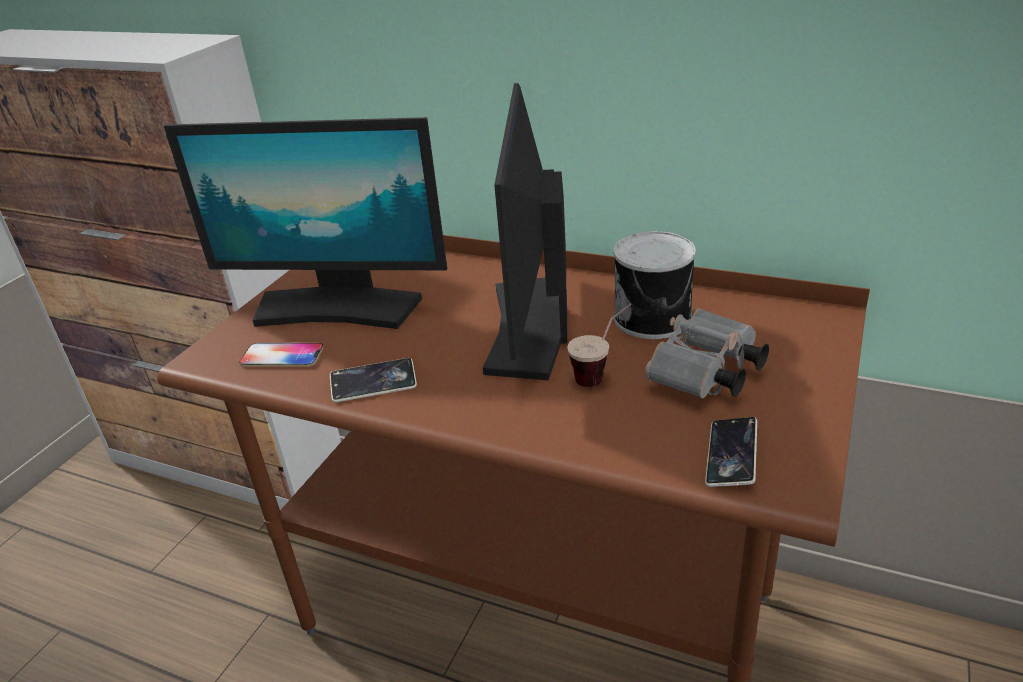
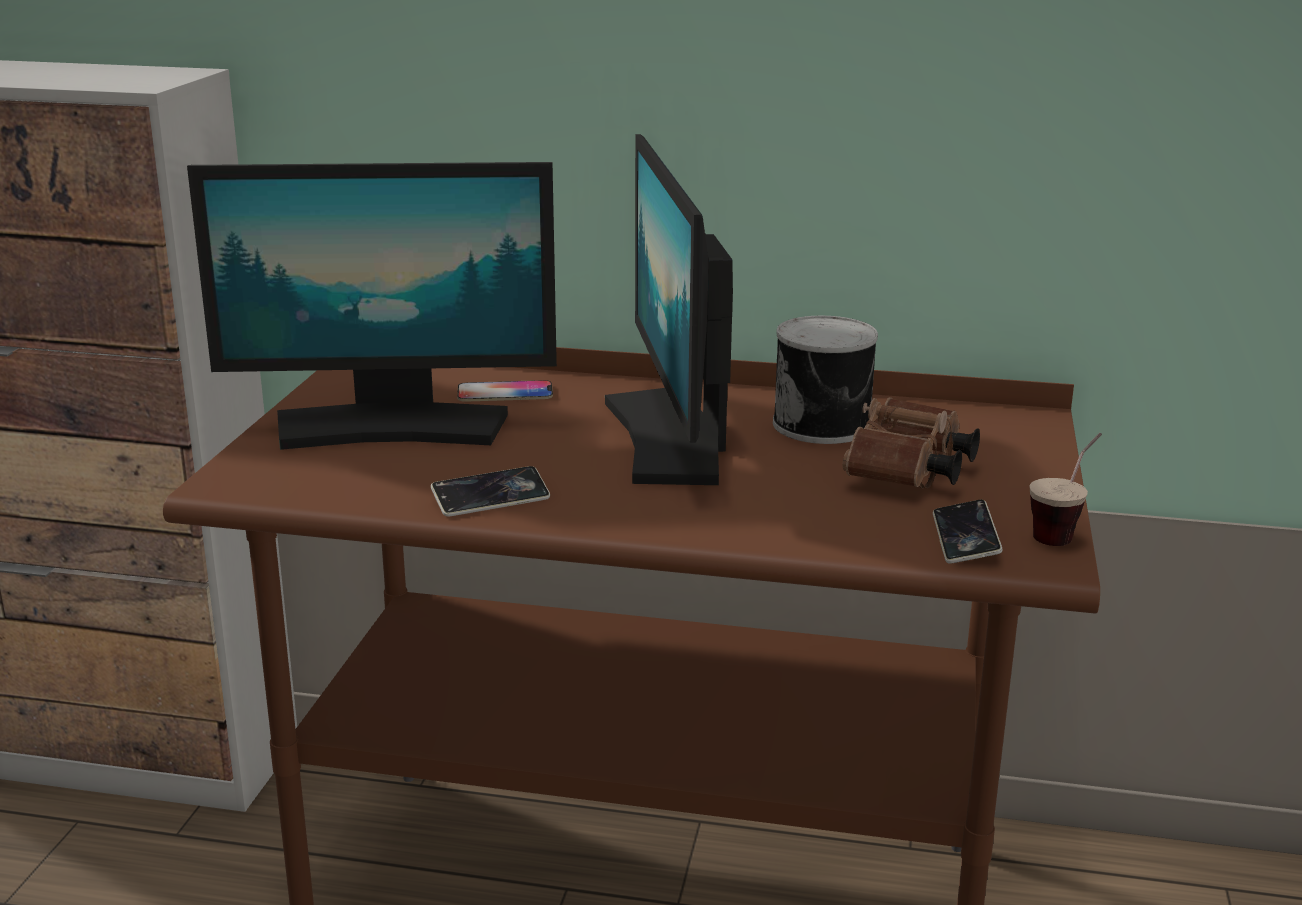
camera: 15 degrees left, 10 degrees down
(282, 356) = (342, 477): phone -> phone (505, 393)
(602, 373) = (782, 476): cup -> cup (1064, 532)
(705, 376) = (907, 473): grey binoculars -> brown binoculars

